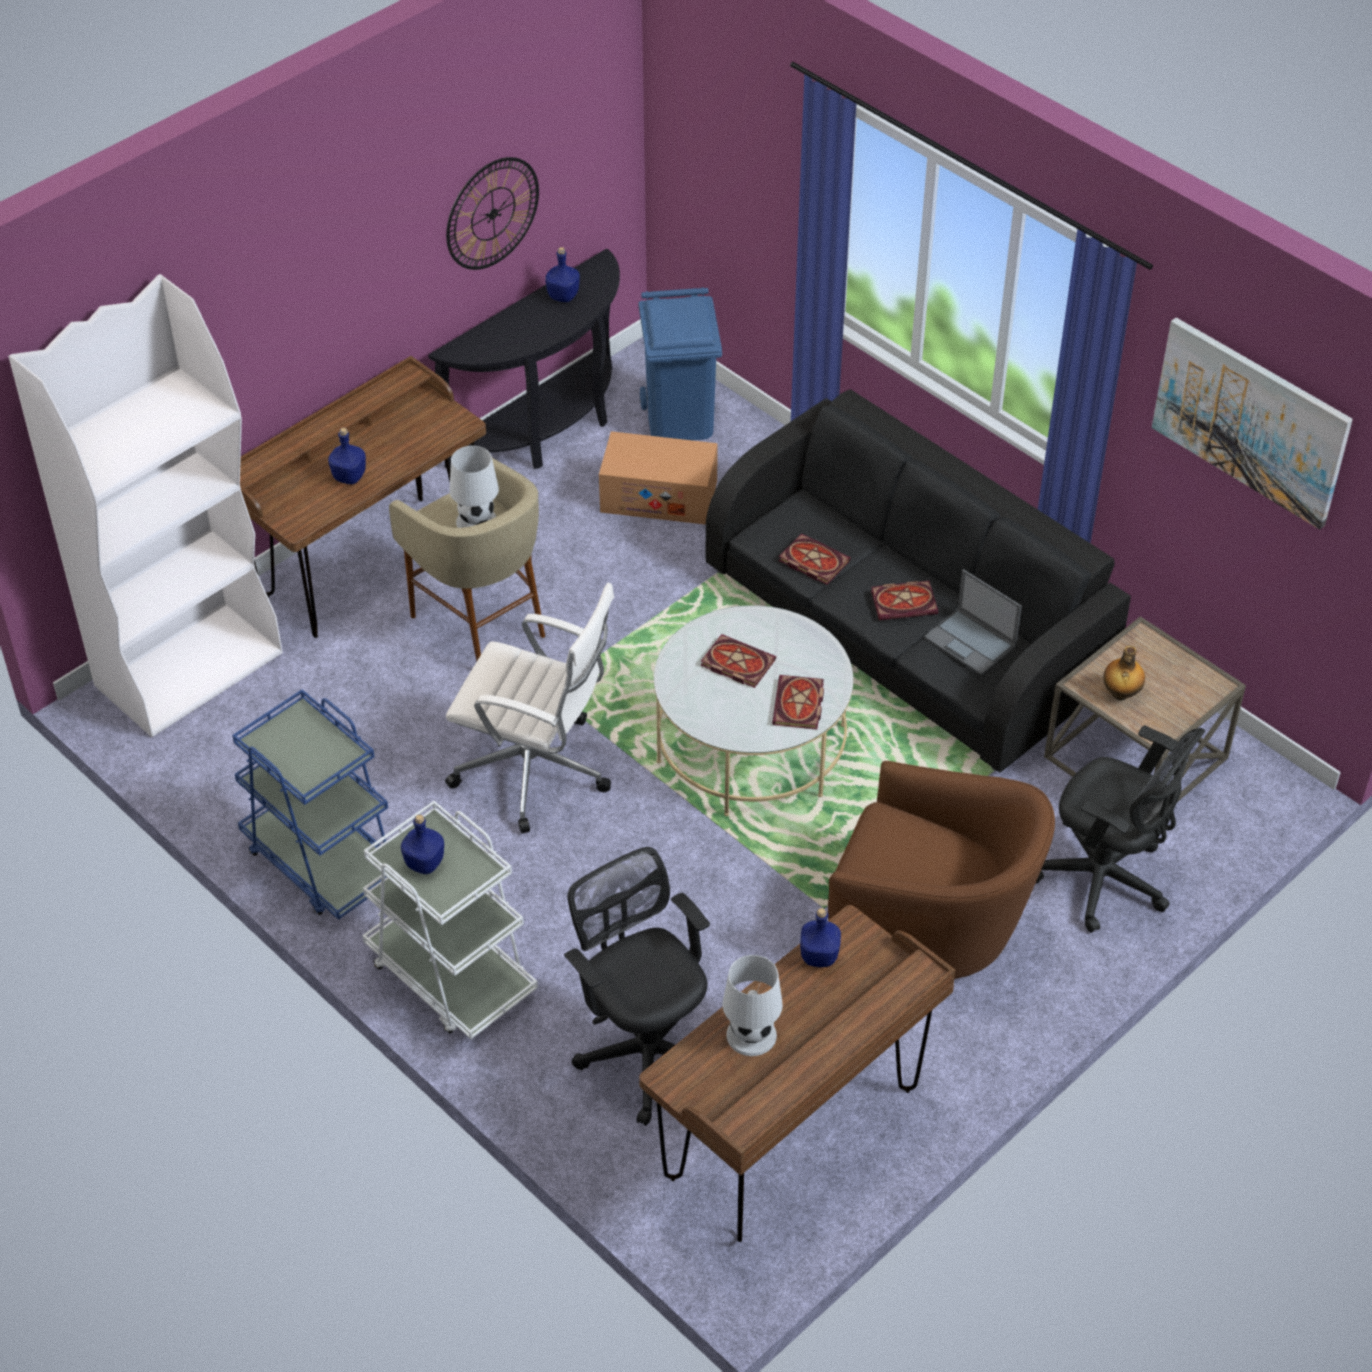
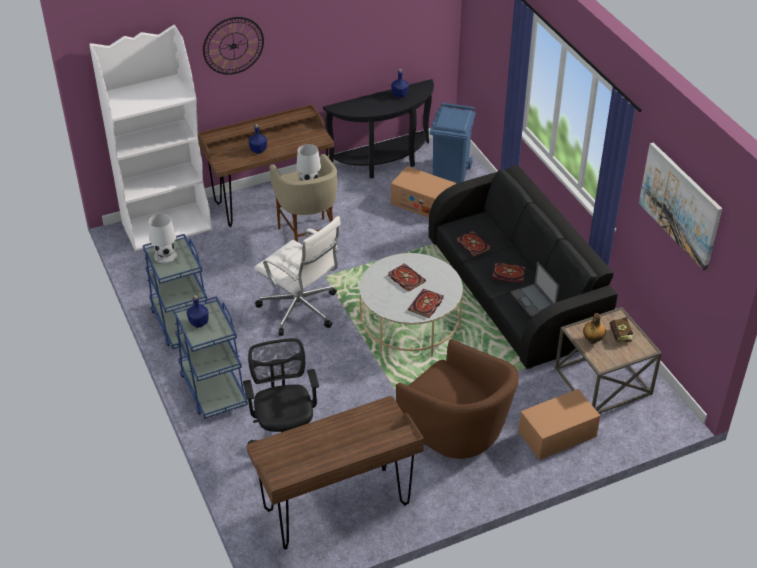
camera: 20 degrees right, 5 degrees down
(450, 975) = (213, 389): white cart -> blue cart
(492, 213) = (367, 43): wall clock -> wall clock (233, 46)
(751, 1035) = (310, 441): white table lamp -> white table lamp (165, 256)
(819, 955) = (363, 415): blue bottle -> none
(1105, 880) = (557, 434): black office chair -> cardboard box
(1165, 676) = (621, 338): none -> book

